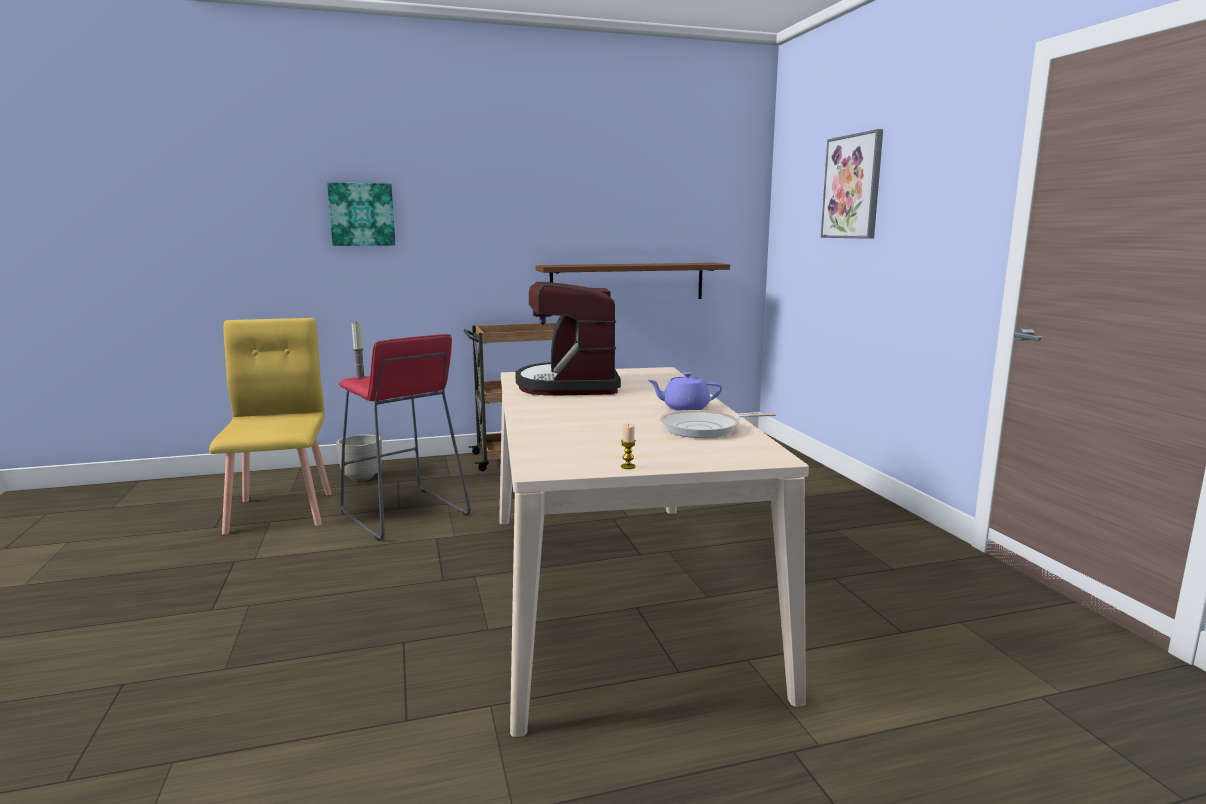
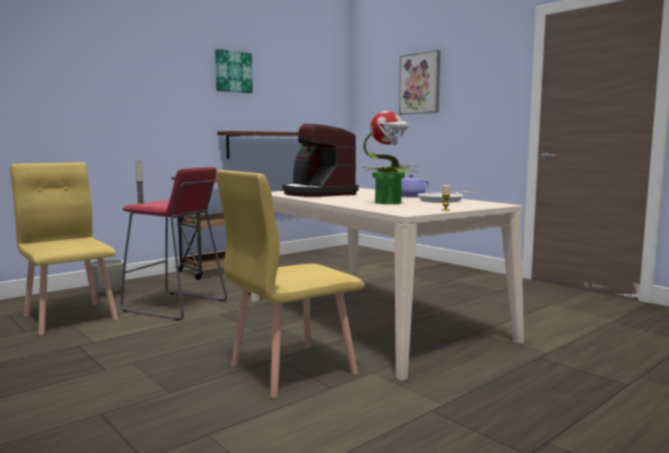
camera: 25 degrees left, 5 degrees down
(362, 214) = (95, 88): picture -> picture (233, 72)
(399, 666) = (291, 369): none -> yellow chair
(601, 427) = (389, 202): none -> potted plant

